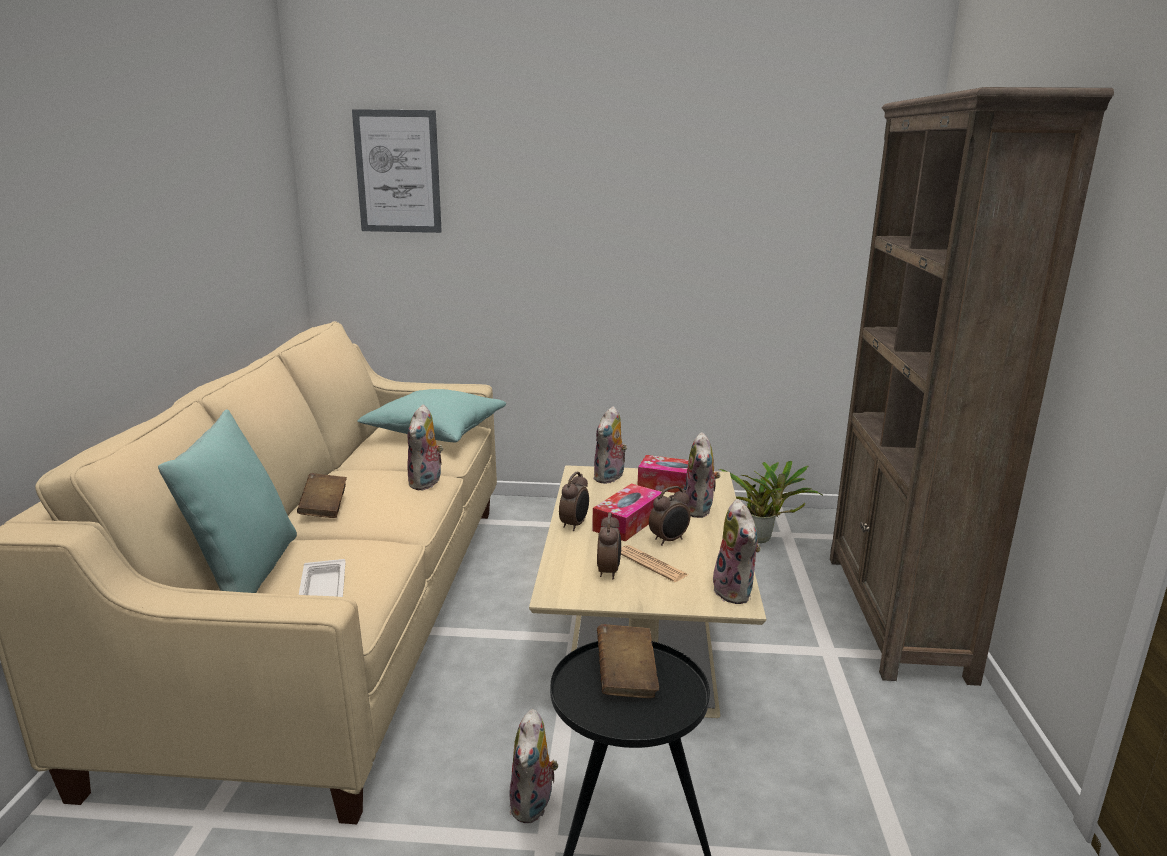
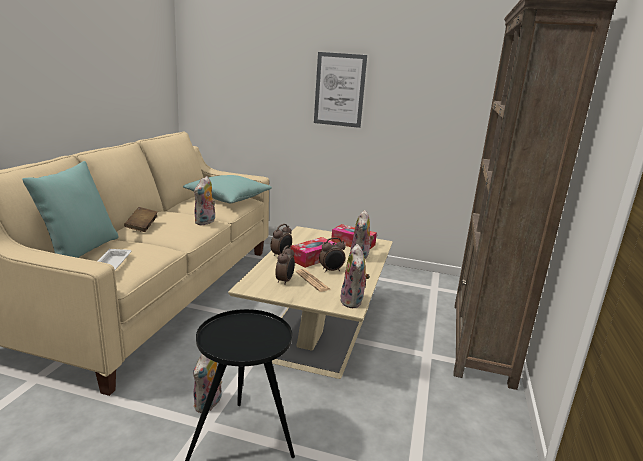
camera: 10 degrees right, 0 degrees up
(398, 172) = (229, 50): picture -> picture (339, 90)
(610, 478) = (318, 235): plush toy -> none
(626, 678) = (247, 330): brown book -> none
(762, 540) = (417, 288): potted plant -> none

